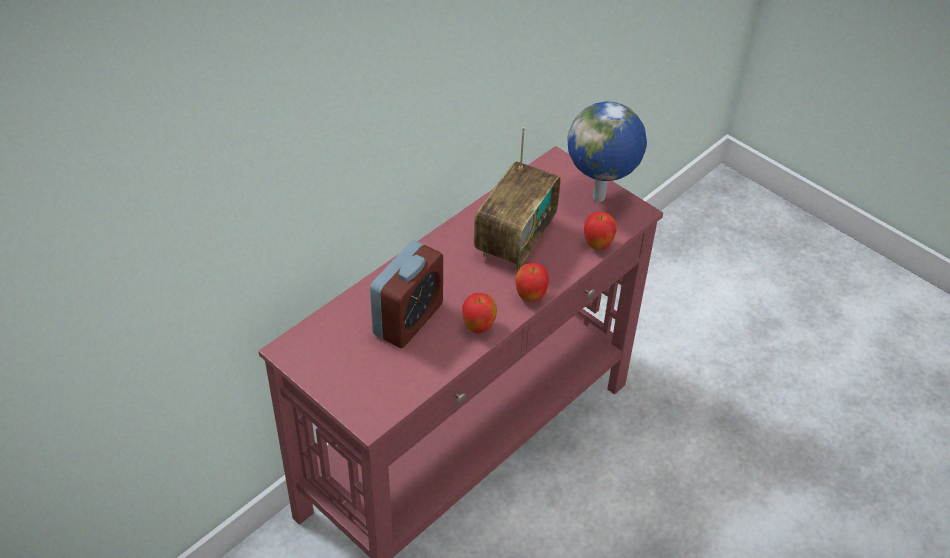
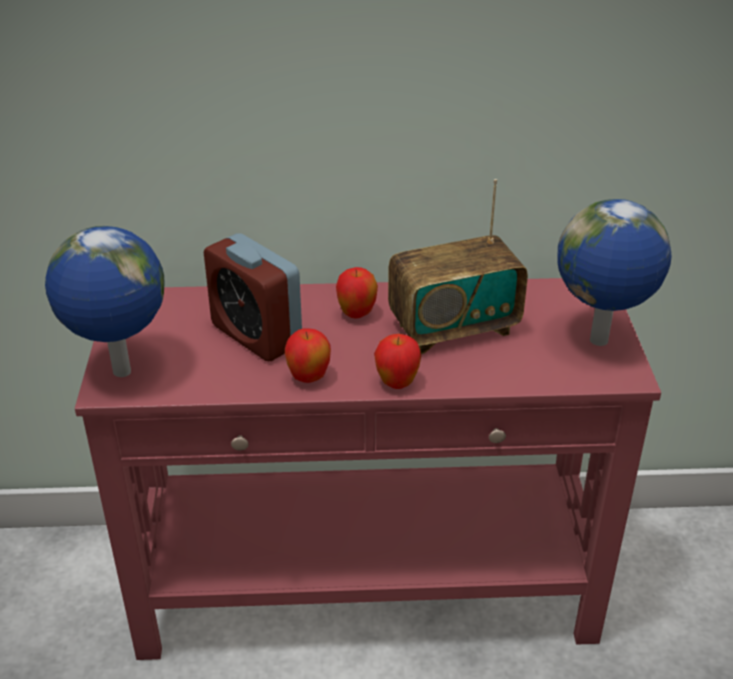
camera: 45 degrees right, 10 degrees down
(362, 403) = (121, 373): none -> globe
(408, 319) = (256, 335): alarm clock -> alarm clock turned 60 degrees clockwise
(597, 245) = (536, 380): apple -> apple (356, 314)

